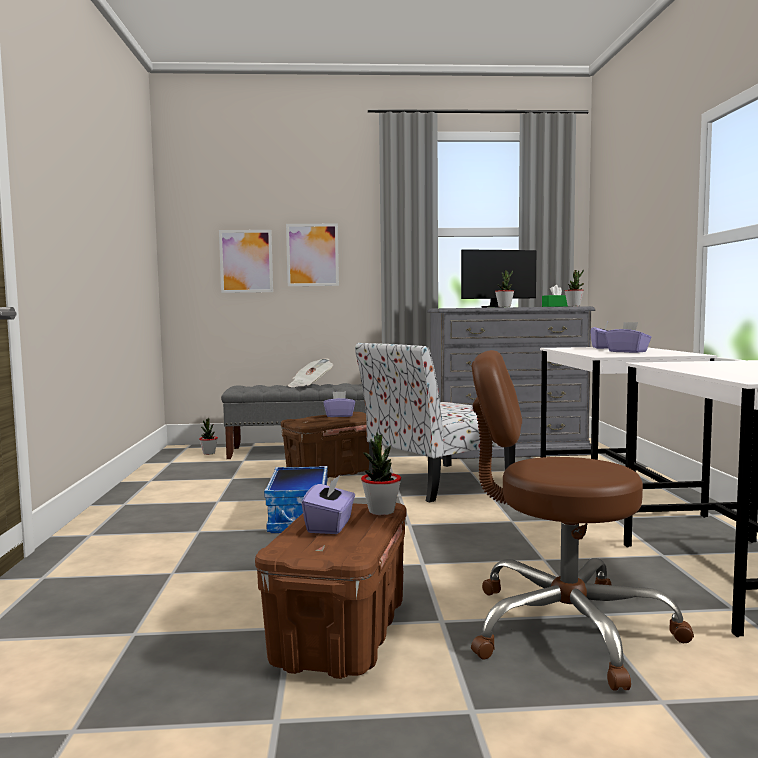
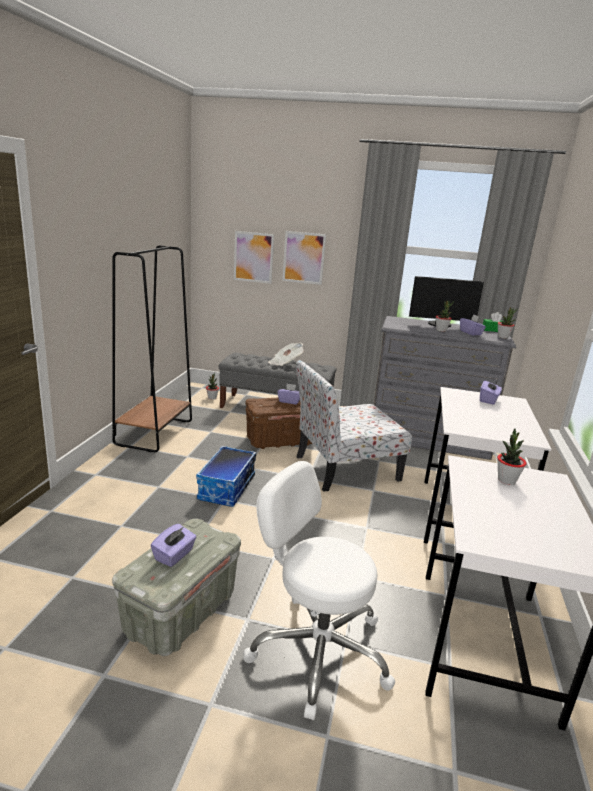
camera: 15 degrees right, 15 degrees up
(151, 489) = (154, 433): none -> clothes rack
(340, 633) = (181, 612): brown storage box -> grey storage box
(381, 511) = (217, 546): potted plant -> potted plant (506, 480)
(557, 628) = (313, 648): brown office chair -> white office chair
(627, 352) = (491, 419): purple tissue box -> purple tissue box (471, 333)

